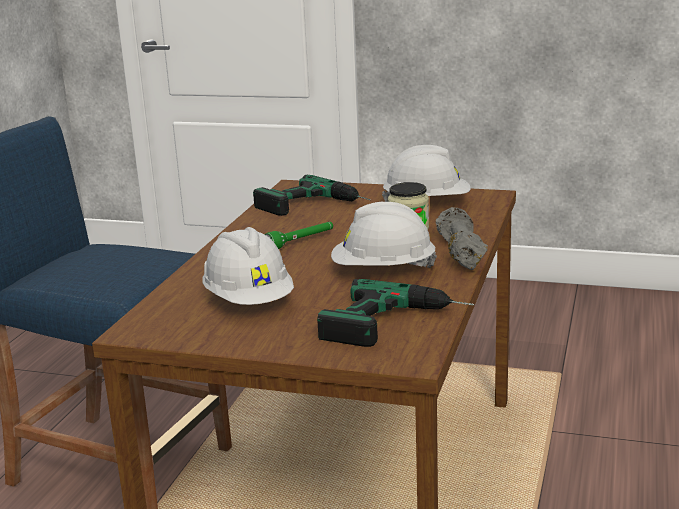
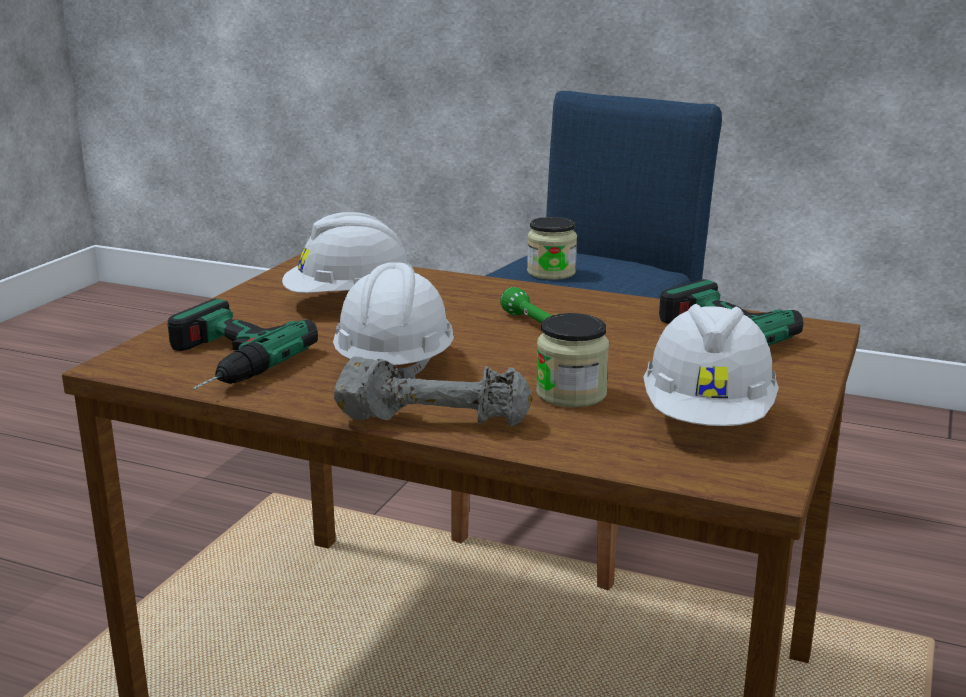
camera: 95 degrees right, 0 degrees up
(111, 270) = (551, 272): none -> jar

